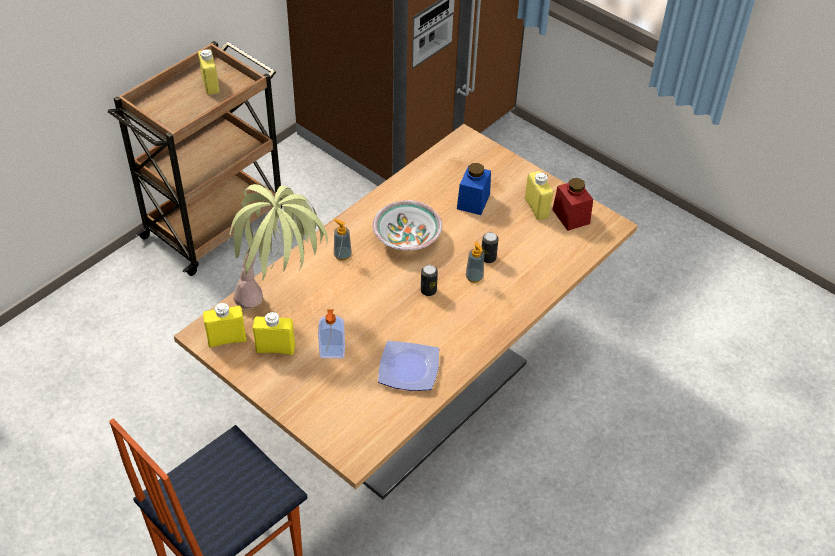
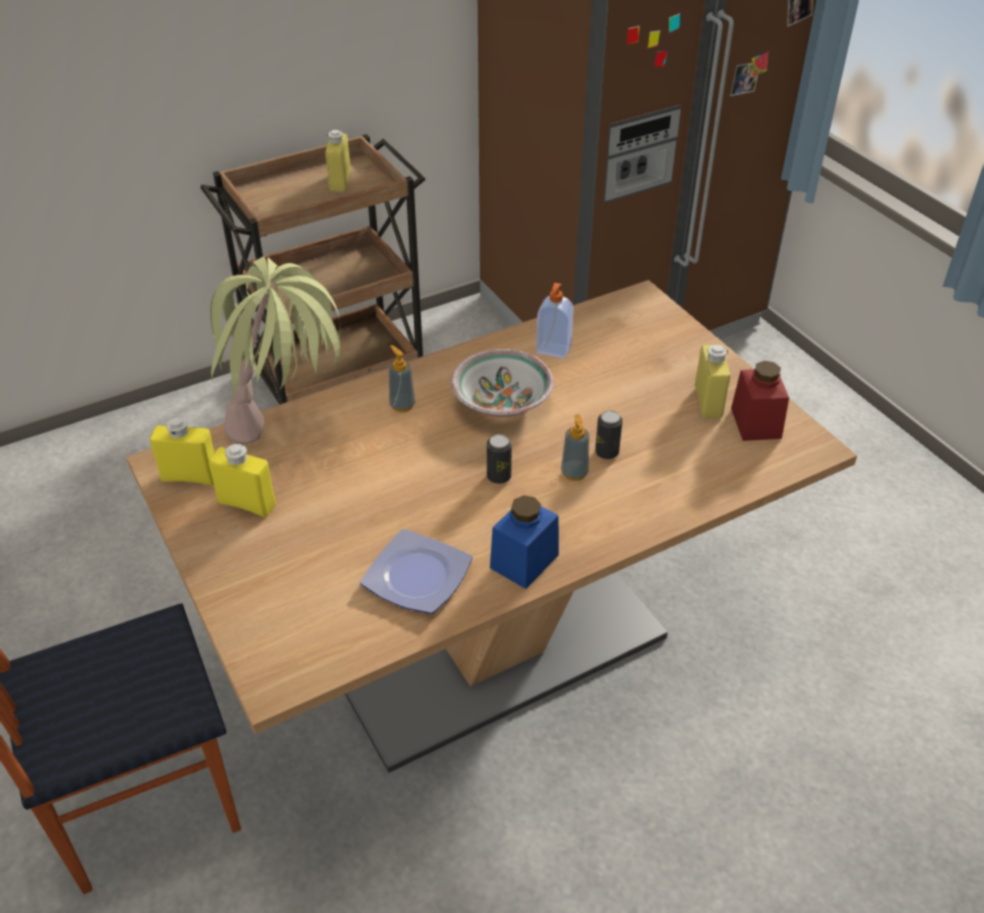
camera: 20 degrees right, 5 degrees down
(332, 352) = (320, 527): soap dispenser -> soap dispenser (553, 351)
(473, 201) = (618, 375): blue jar -> blue jar (524, 561)

